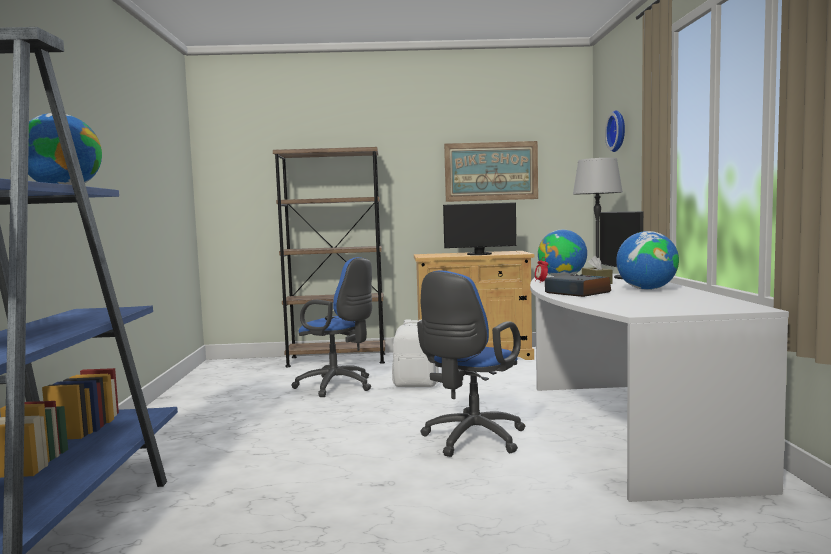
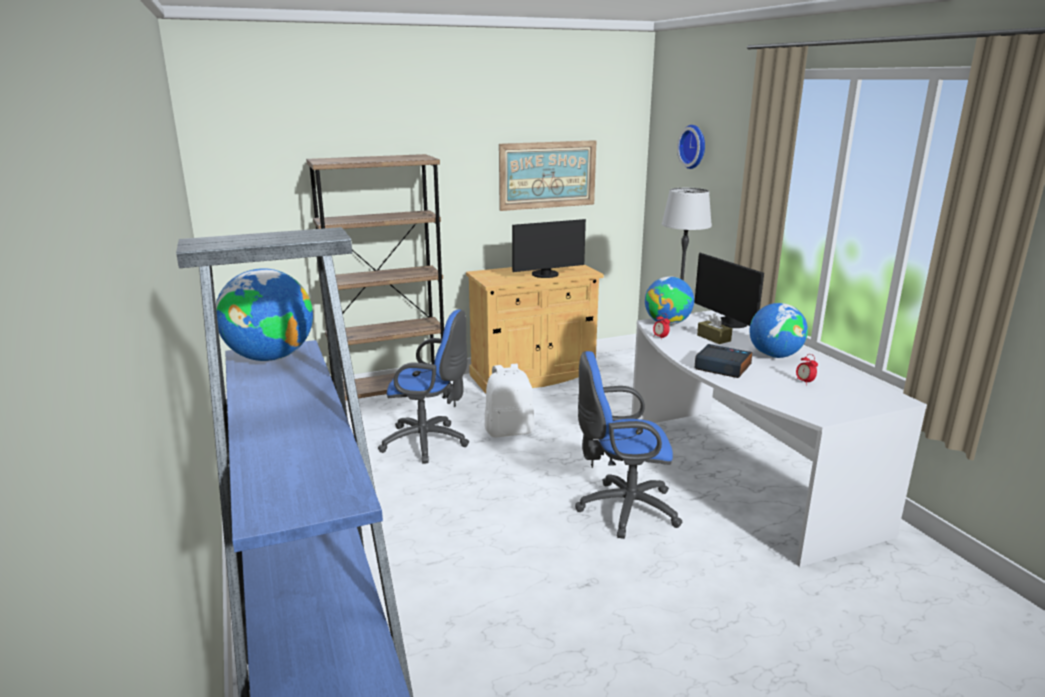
camera: 20 degrees left, 15 degrees up
(470, 440) = (622, 509): blue office chair -> blue office chair turned 75 degrees clockwise
(654, 299) = (804, 382): none -> alarm clock

